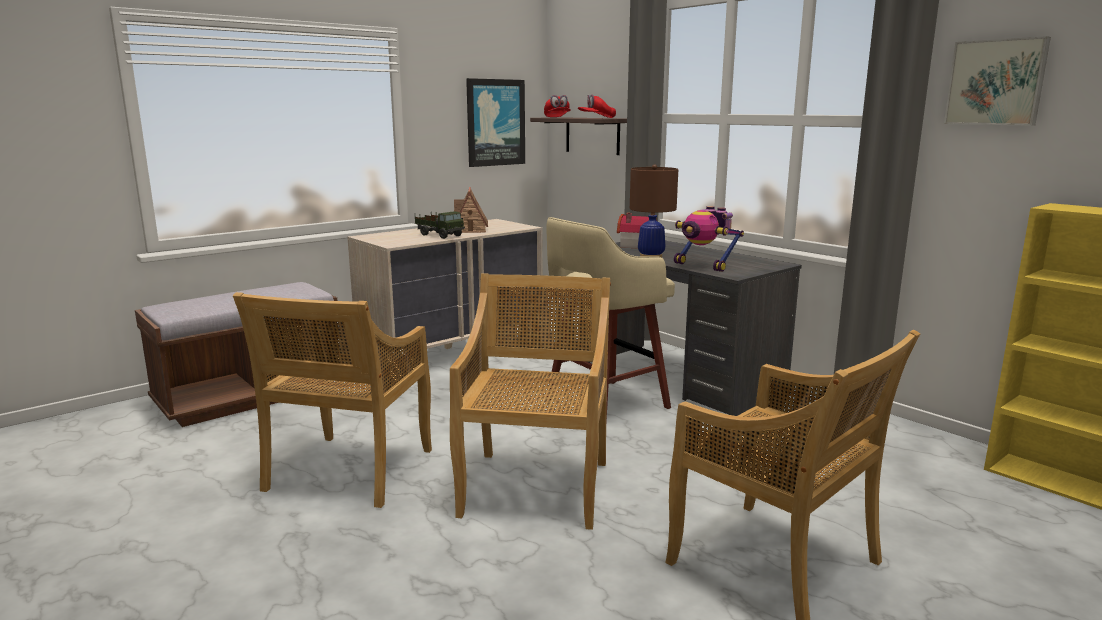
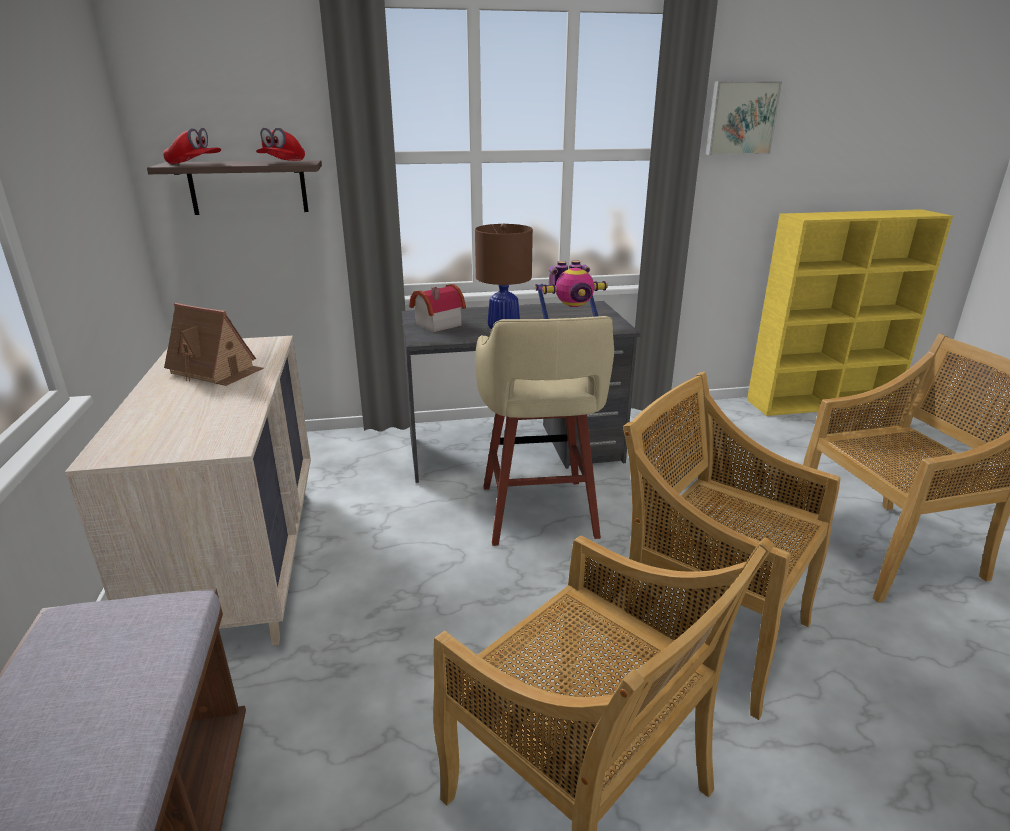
camera: 60 degrees left, 10 degrees up
(440, 235) = (224, 398): toy truck -> none
(495, 122) = (96, 181): picture -> none

